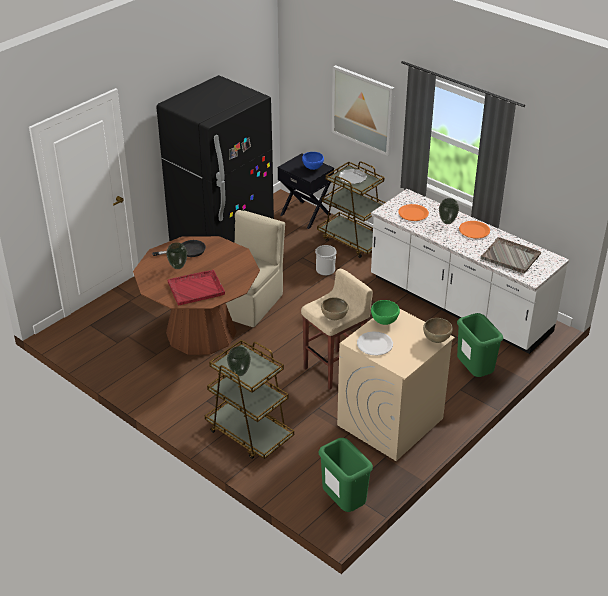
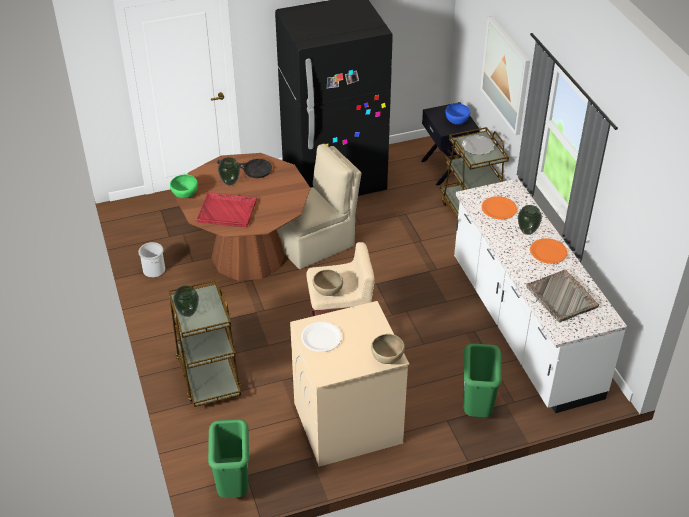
camera: 30 degrees right, 5 degrees up
(325, 270) = (417, 235): bucket -> bucket (154, 270)
(384, 321) = (353, 317): green bowl -> green bowl (185, 195)

